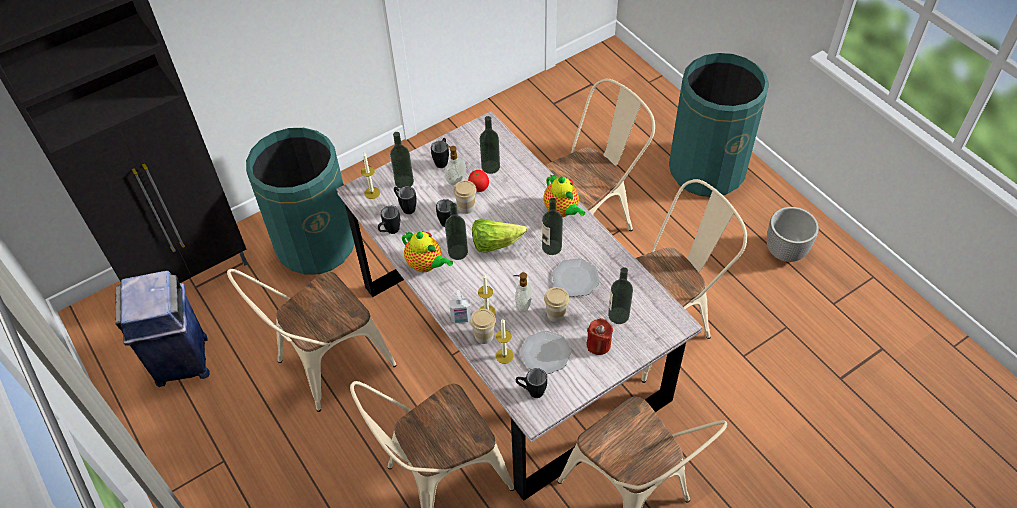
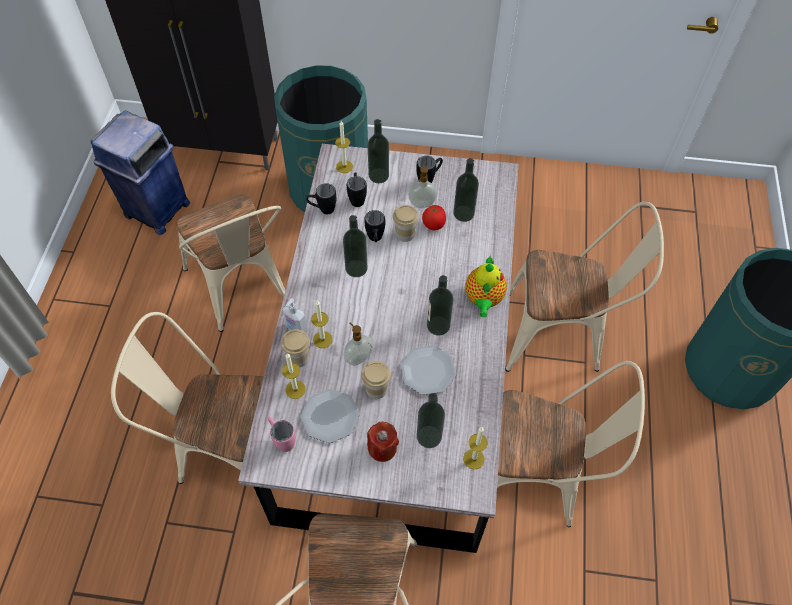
camera: 40 degrees right, 5 degrees up
(326, 366) = (242, 291): beige chair -> beige chair turned 120 degrees counterclockwise
(426, 265) = (320, 260): teapot -> none
(495, 243) = (394, 284): lettuce -> none
(531, 391) = (282, 440): black mug -> pink mug
(658, 306) = (473, 459): none -> candle
(785, 251) = (731, 507): planter -> none

